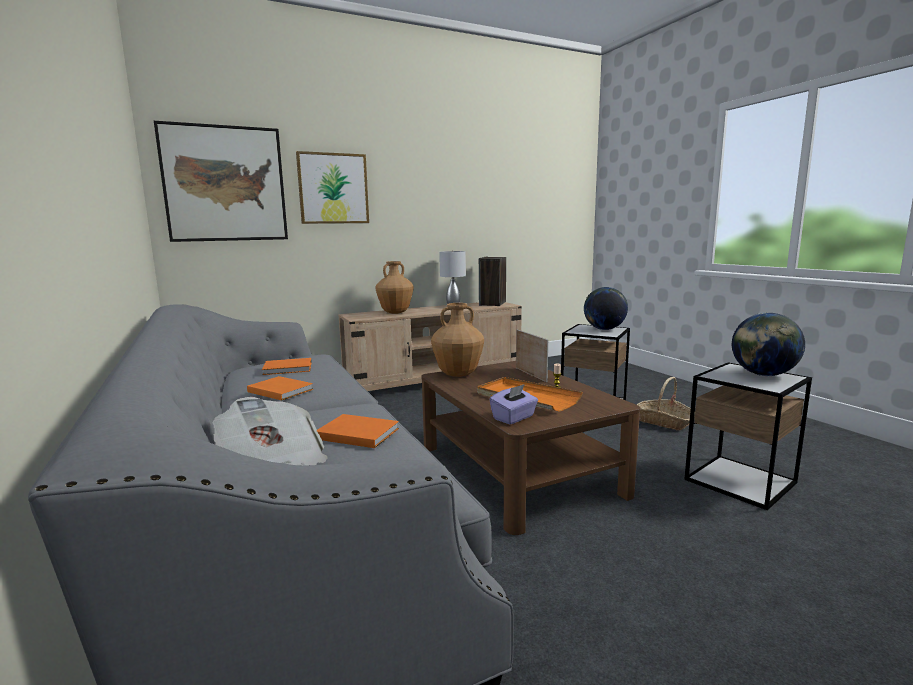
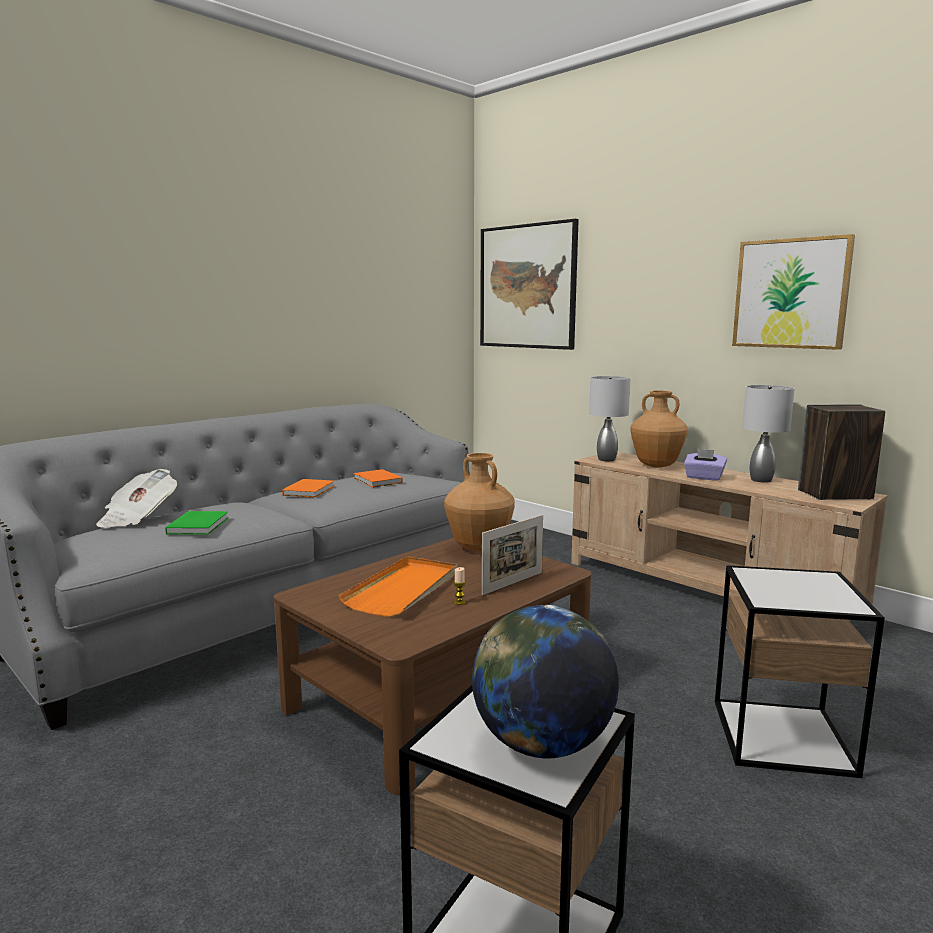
camera: 70 degrees right, 0 degrees up
(333, 188) = (629, 286): picture -> picture (791, 293)
(356, 433) = (199, 525): orange book -> green book
(362, 316) = (607, 459): none -> grey table lamp
(514, 418) = (325, 590): purple tissue box -> purple tissue box (704, 477)
(604, 329) = (816, 594): globe -> none
(664, 421) = (774, 836): basket -> none

